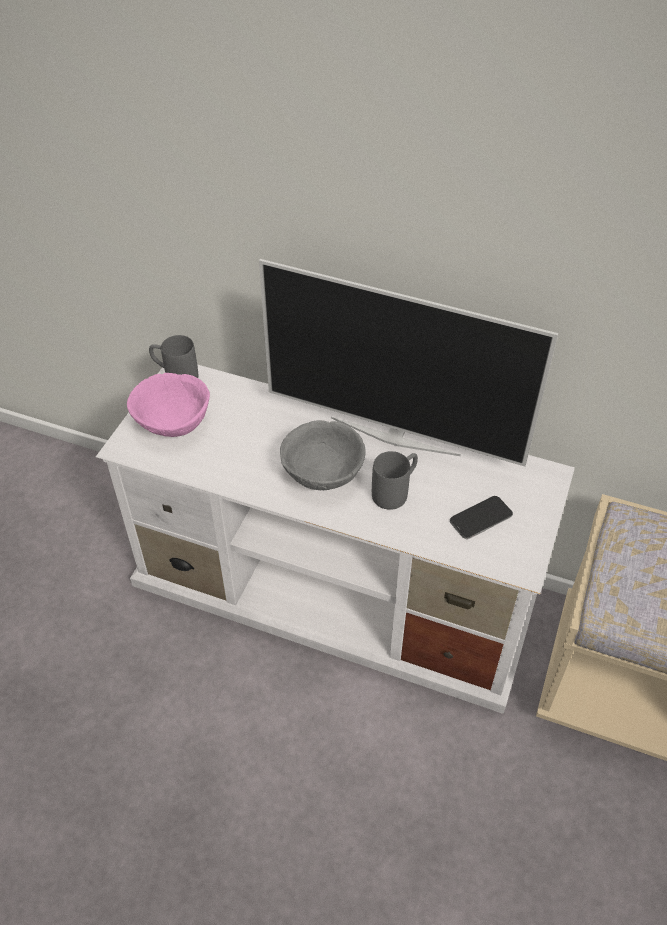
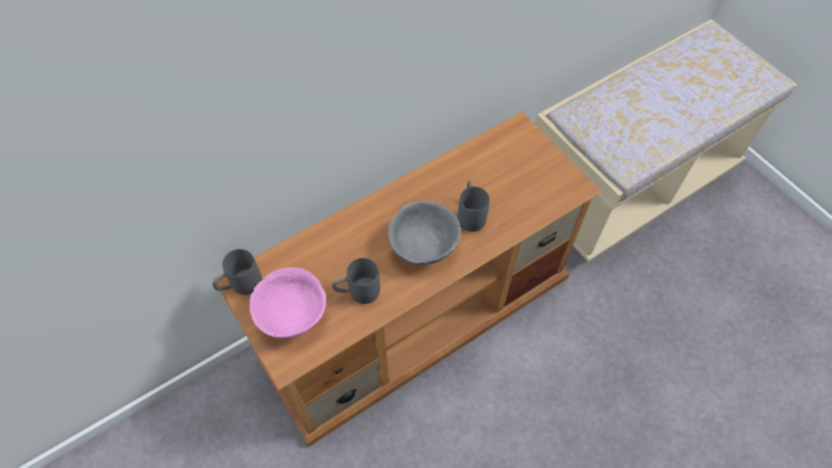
camera: 55 degrees left, 10 degrees up
(231, 454) = (357, 292): none -> grey mug
(336, 591) = (417, 313): white tv stand -> brown tv stand
(395, 435) = (421, 183): television -> none
(480, 518) = (526, 183): phone -> none

